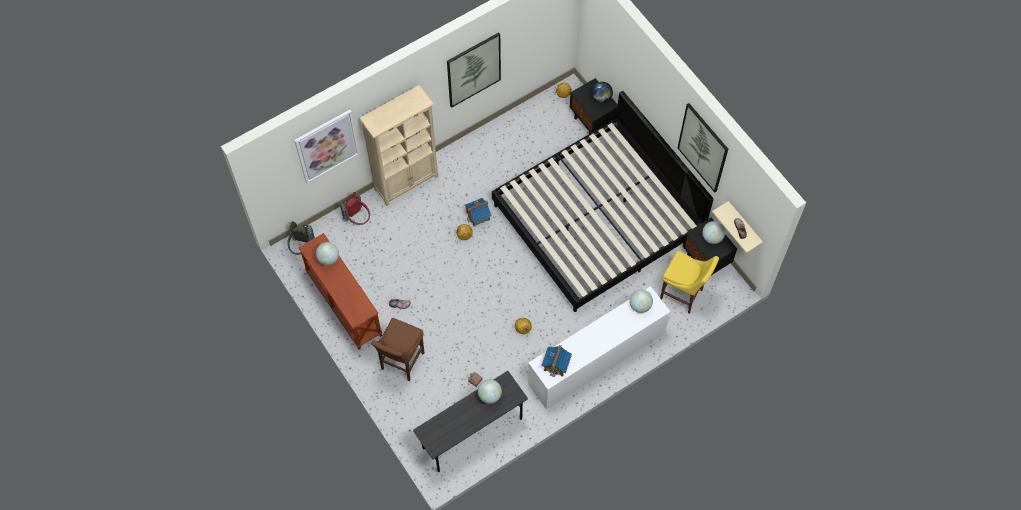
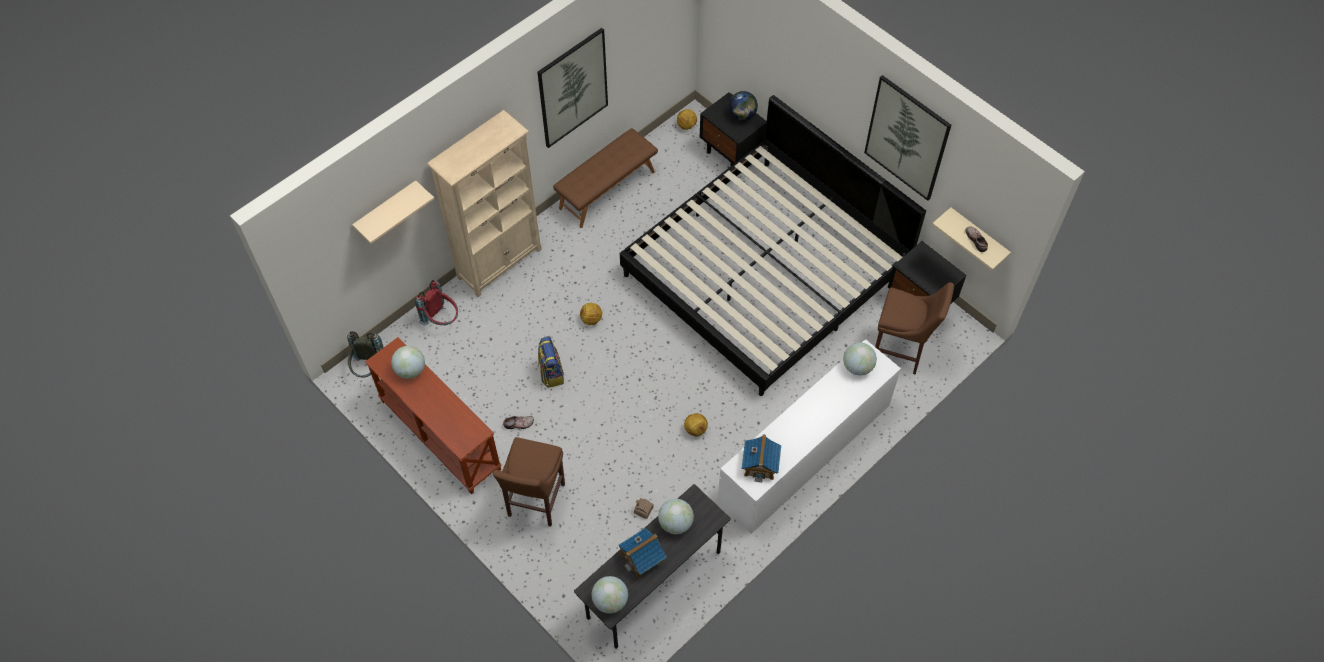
camera: 10 degrees left, 5 degrees down
(327, 146) = (386, 210): picture -> beige shelf
(428, 271) = (551, 373): none -> backpack
(478, 215) = (605, 291): toy house -> toy house (642, 558)
(494, 136) = (606, 189): none -> brown bench
(683, 295) = (901, 352): yellow stool -> brown stool
(712, 237) = (930, 266): globe -> globe (610, 601)

